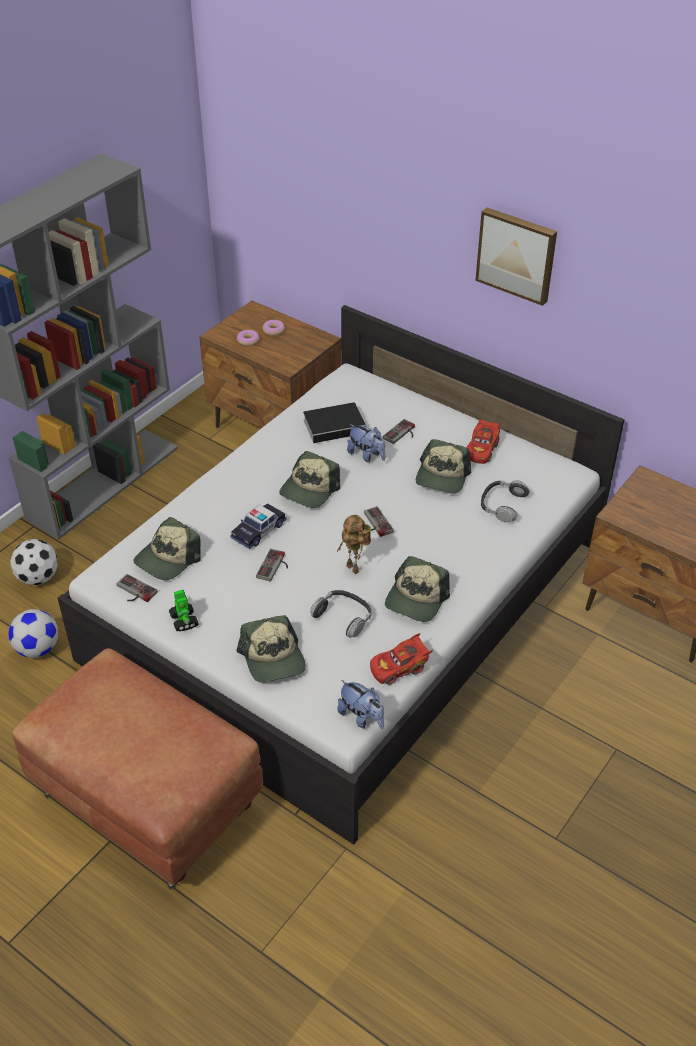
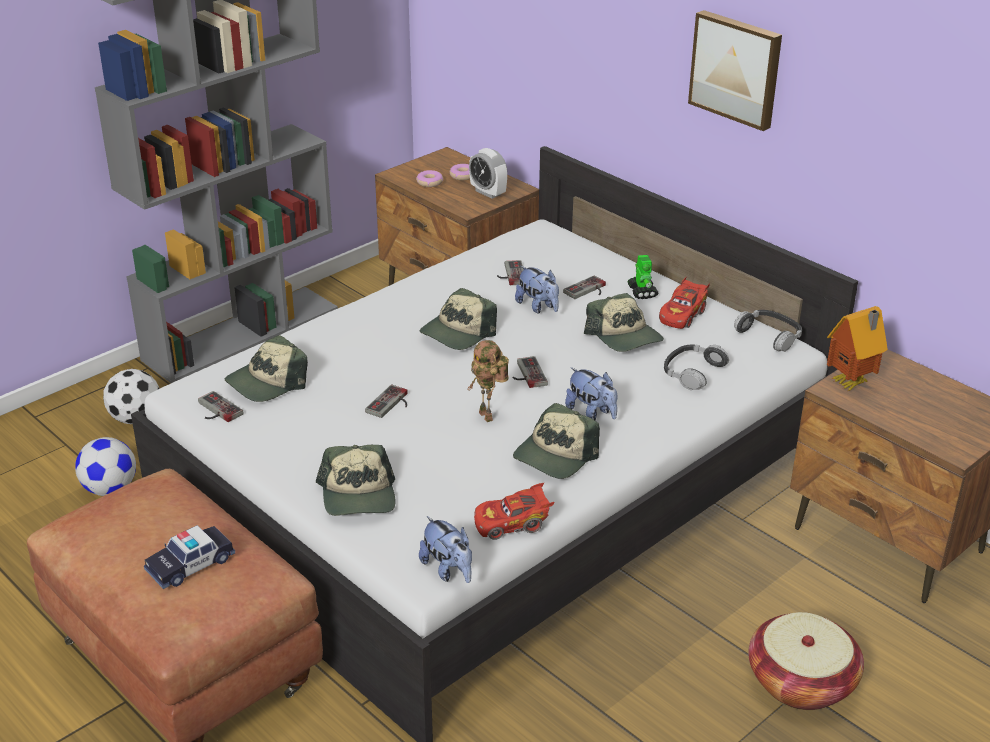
camera: 10 degrees right, 10 degrees down
(184, 620) = (264, 445): toy robot -> toy robot (642, 291)
(258, 531) = (384, 367): toy car -> toy car (190, 564)
(299, 346) = (488, 192): none -> alarm clock
(336, 425) = (510, 274): book -> game controller
(343, 617) = (458, 463): headphones -> headphones (769, 335)
(434, 554) = (592, 412): none -> plush toy
(442, 476) = (624, 336): cap -> cap turned 60 degrees counterclockwise
(616, 744) = (801, 682): none -> basket
(629, 506) = (851, 384): none -> toy house

